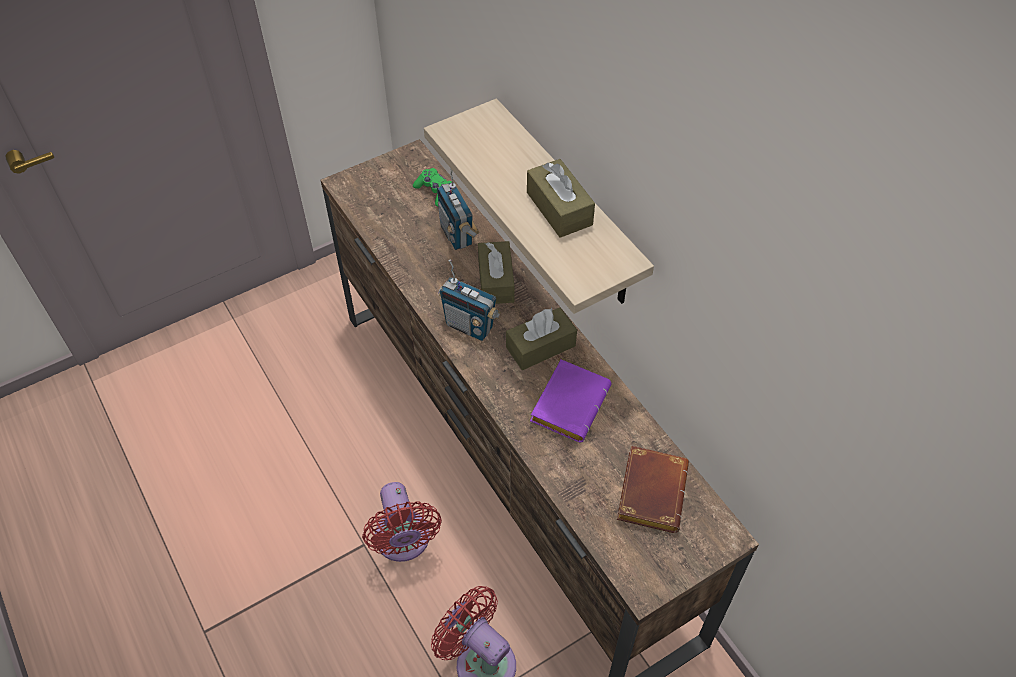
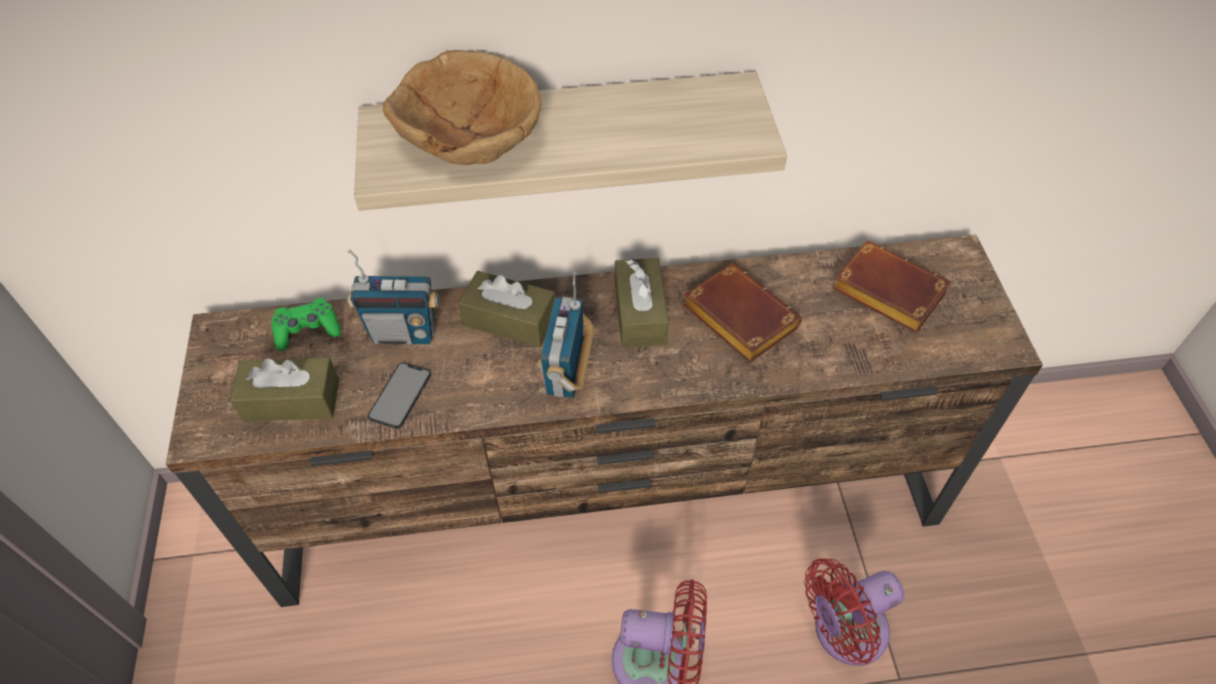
camera: 65 degrees left, 0 degrees up
(411, 253) = (400, 395): none -> phone
(470, 326) = (567, 373): radio -> radio turned 135 degrees clockwise
(498, 152) = (468, 136): none -> brown bowl
(559, 208) = (614, 114): brown tissue box -> brown tissue box (291, 400)
(569, 402) = (736, 318): purple book -> brown book

